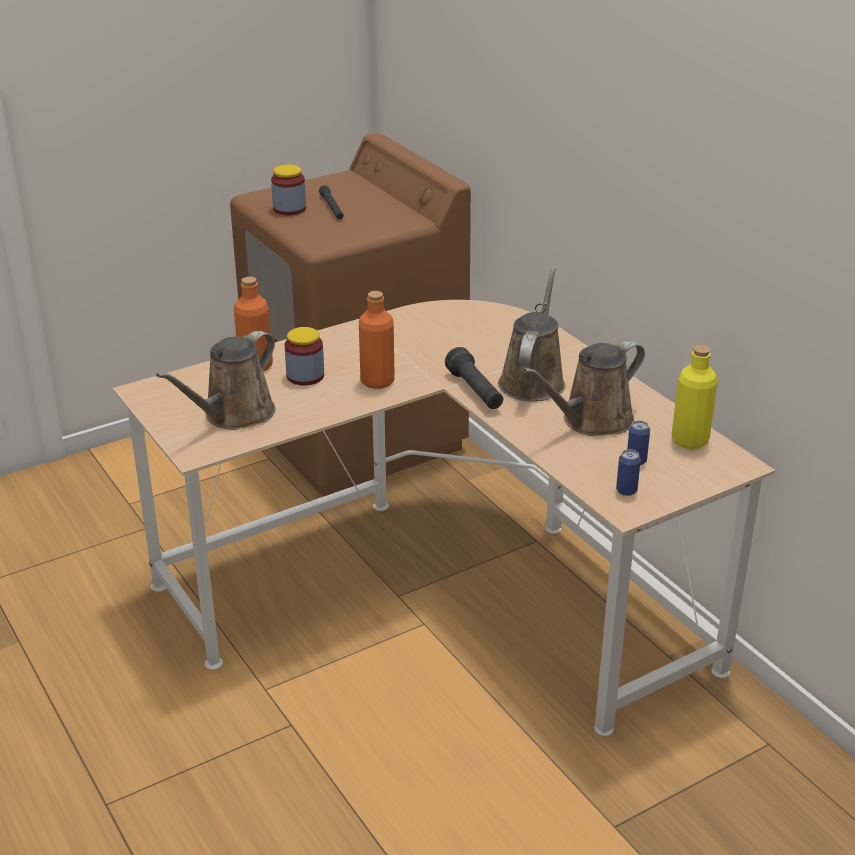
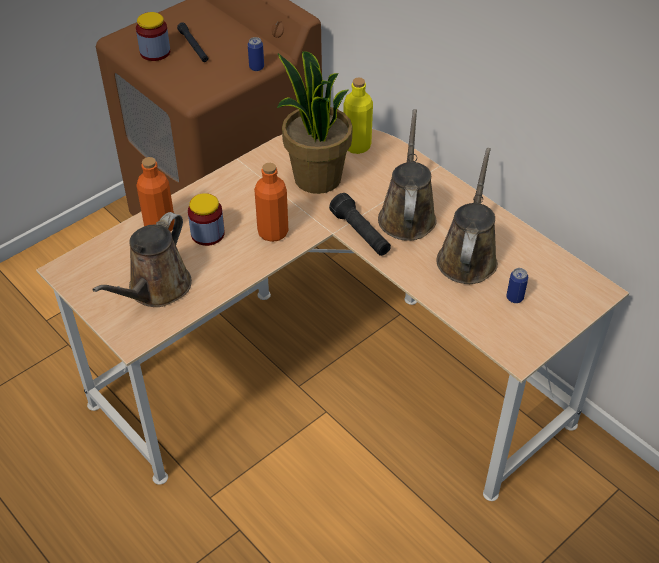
camera: 10 degrees left, 15 degrees up
(440, 342) = (316, 178): none -> potted plant
(592, 421) = (467, 256): brown watering can -> brown watering can turned 150 degrees clockwise
(626, 491) = (514, 333): can -> can (256, 67)
(690, 440) = (553, 268): yellow bottle -> yellow bottle (357, 146)

